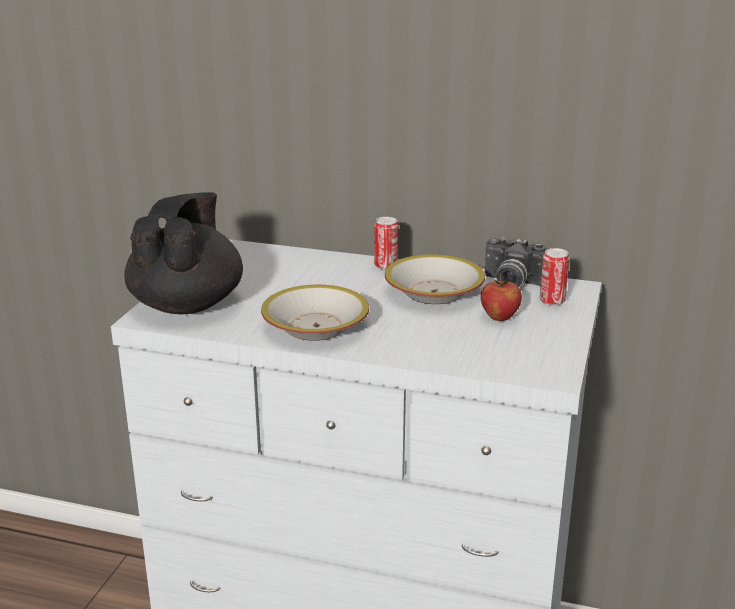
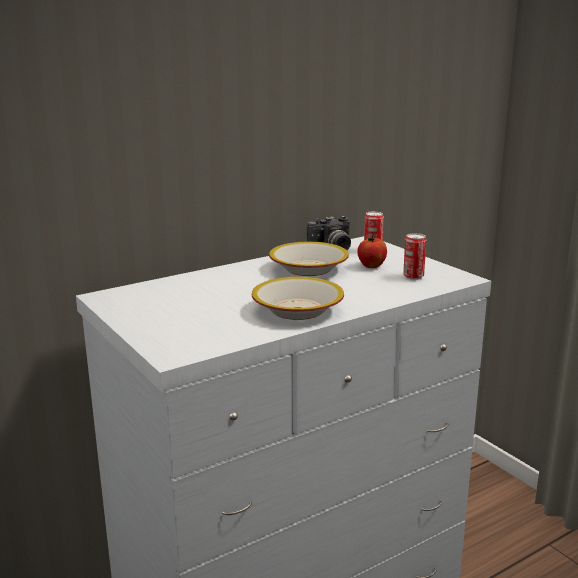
camera: 50 degrees left, 5 degrees down
(188, 304) = (179, 335): black teapot -> none
(386, 266) = (244, 267): can -> can (413, 276)

